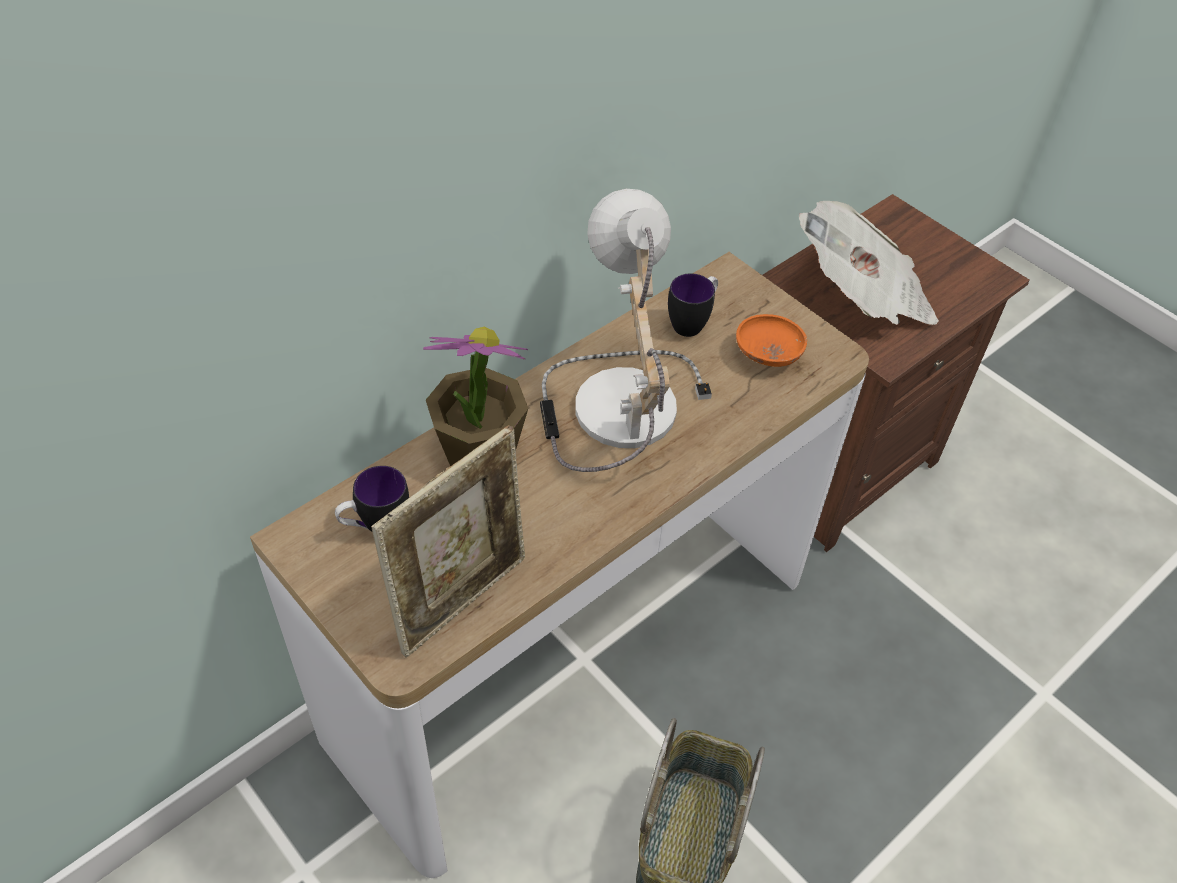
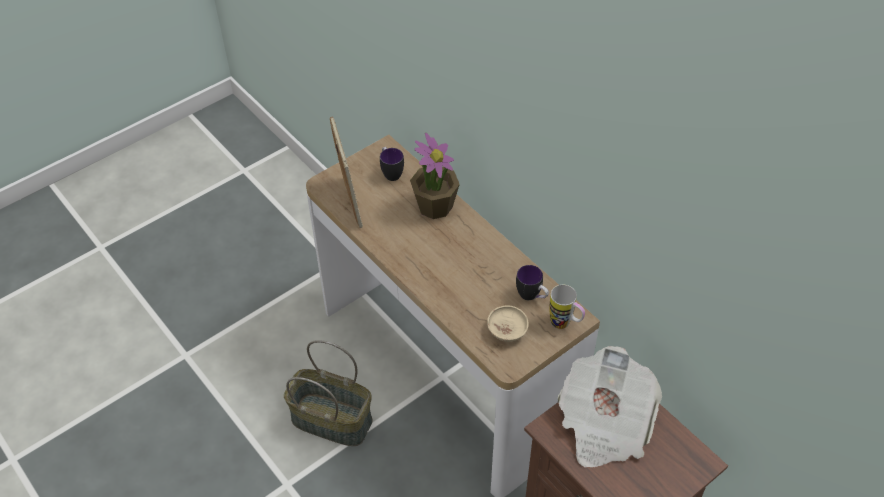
camera: 95 degrees right, 0 degrees up
(461, 599) = (350, 202): picture frame -> picture frame turned 150 degrees counterclockwise
(613, 405) = (466, 258): table lamp -> none
(744, 288) = (565, 325): none -> mug
(767, 354) = (507, 331): orange bowl -> beige bowl

